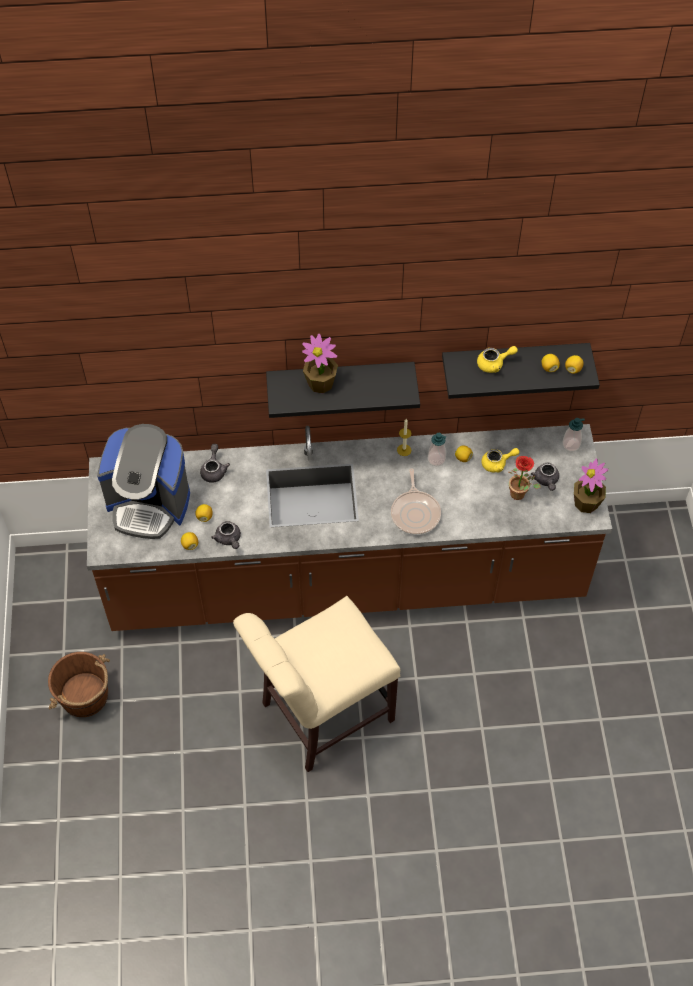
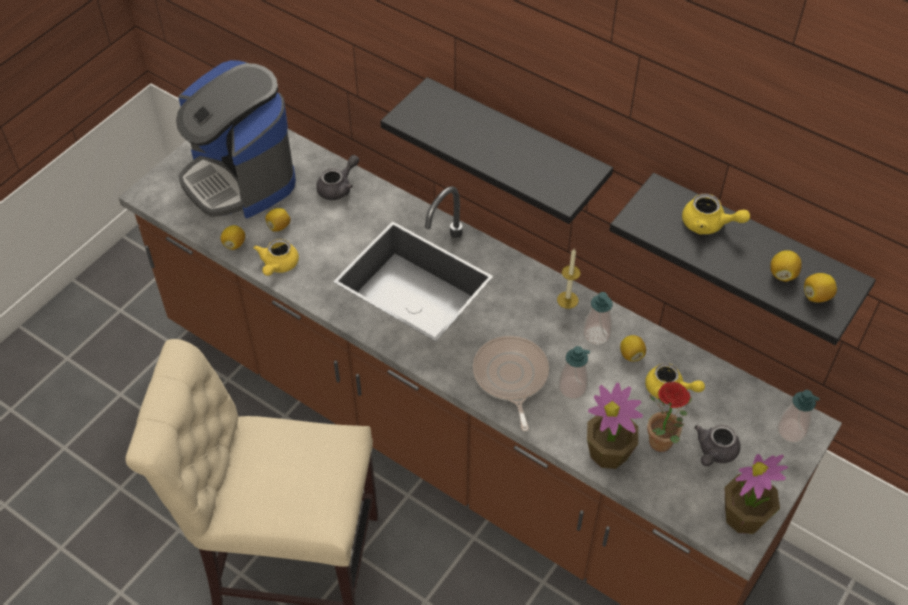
camera: 40 degrees right, 5 degrees down
(85, 696) = (93, 366): brown bucket -> none
(229, 539) = (278, 265): grey teapot -> yellow teapot
(321, 383) = (474, 124): potted plant -> potted plant (609, 452)
(415, 512) = (510, 377): frying pan -> frying pan turned 135 degrees clockwise
(451, 496) = (572, 388): none -> soap dispenser

